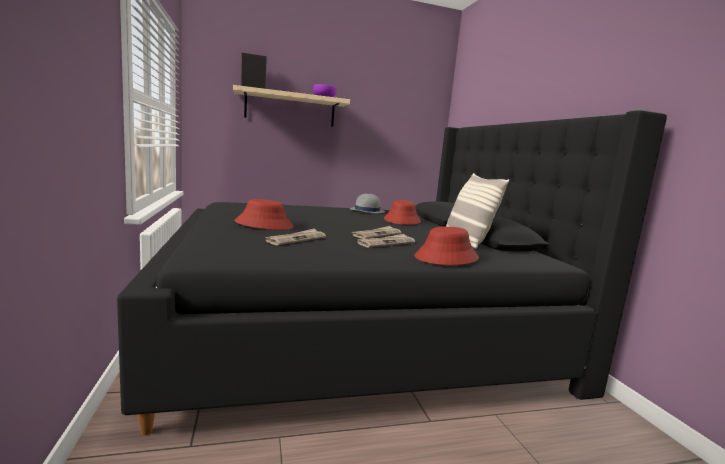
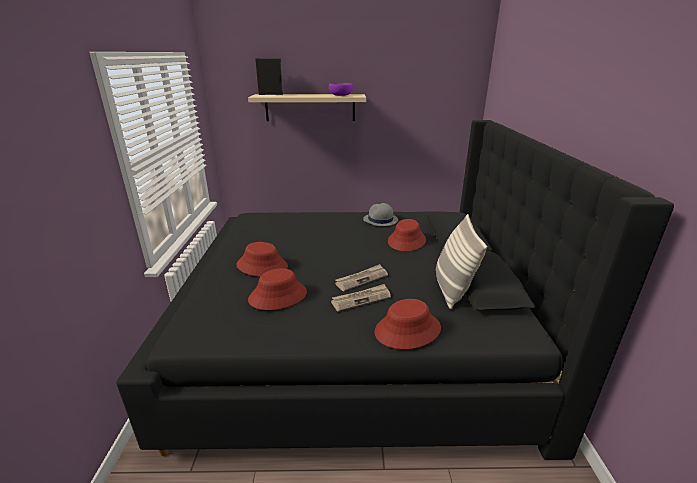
camera: 15 degrees right, 15 degrees up
(296, 239) = (278, 296): newspaper -> red hat

